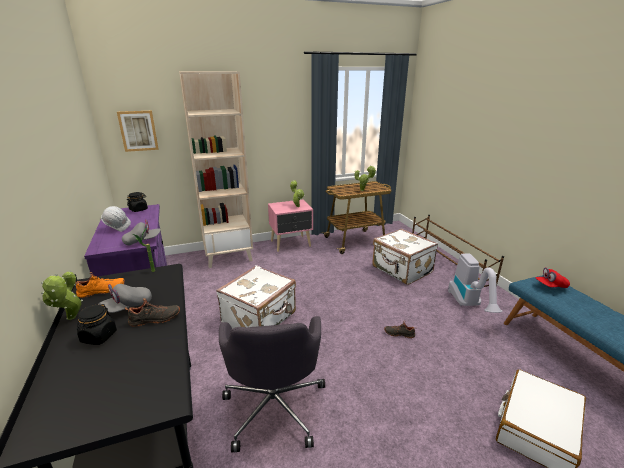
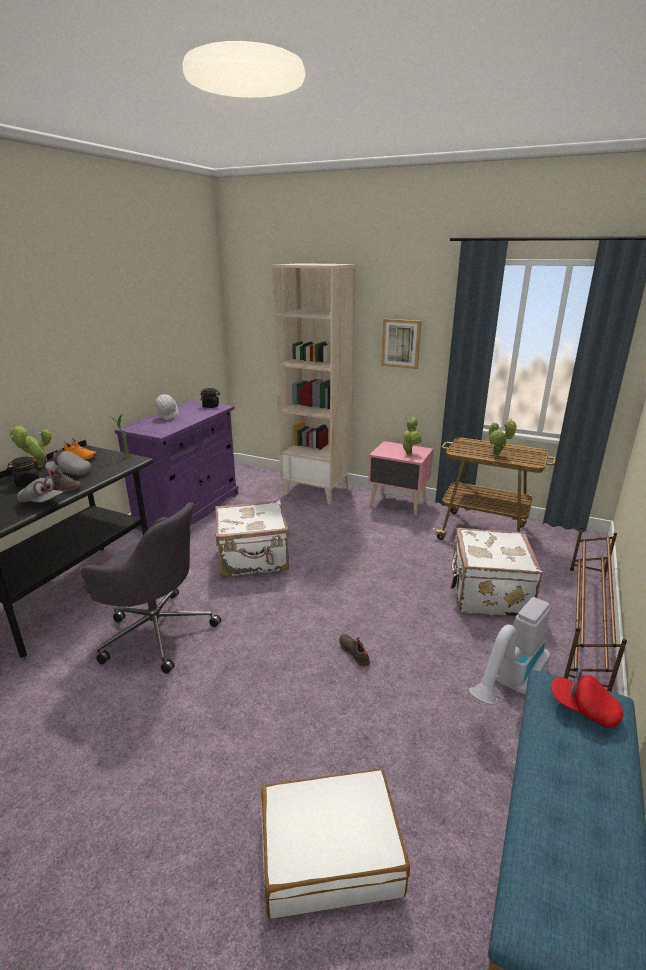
camera: 45 degrees right, 0 degrees up
(138, 131) = (258, 326): picture -> picture (401, 343)
(142, 241) = (161, 432): grey cap -> grey cap (42, 502)
(274, 406) = (156, 631): grey office chair -> grey office chair turned 105 degrees counterclockwise

